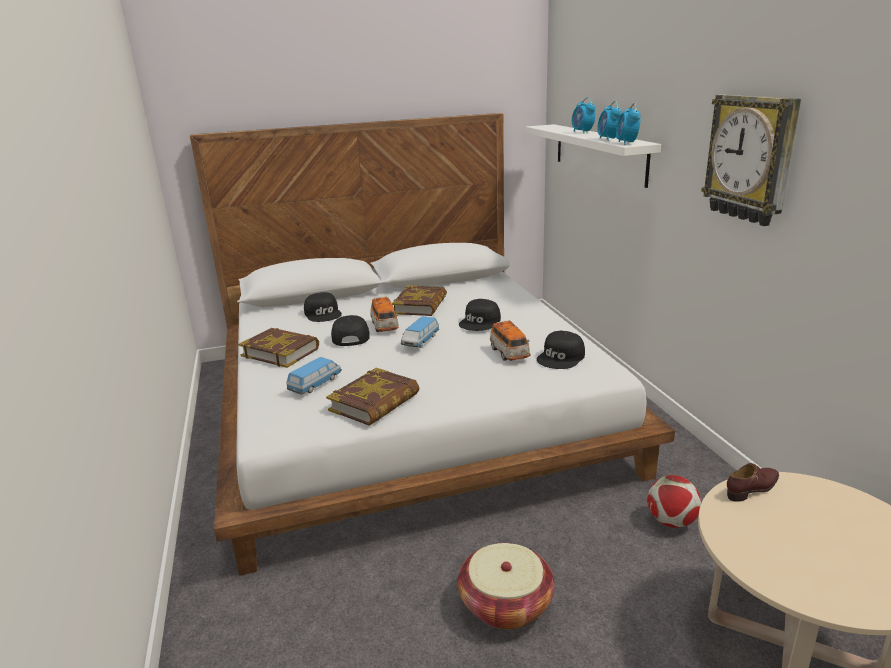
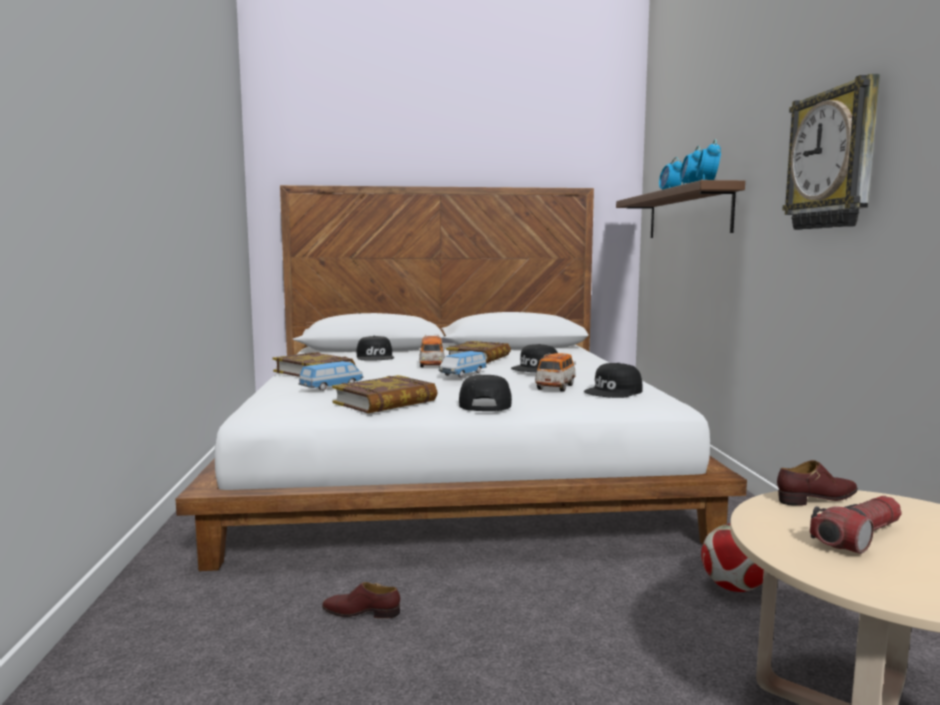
camera: 10 degrees right, 15 degrees down
(350, 336) = (391, 367): black cap -> black cap (484, 404)
(398, 598) = (361, 612): none -> brown shoe
(505, 604) = (488, 634): basket -> none
(509, 353) = (555, 387): toy car -> toy car turned 150 degrees counterclockwise
(598, 153) = (687, 214): white shelf -> brown shelf
(791, 536) = (858, 537): none -> flashlight

